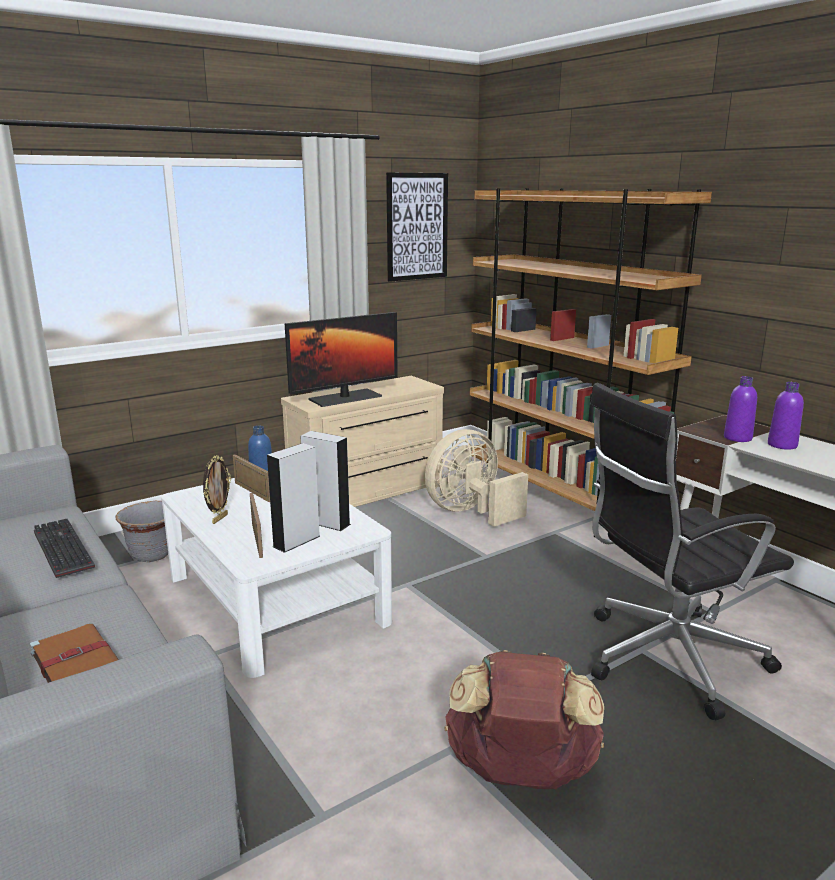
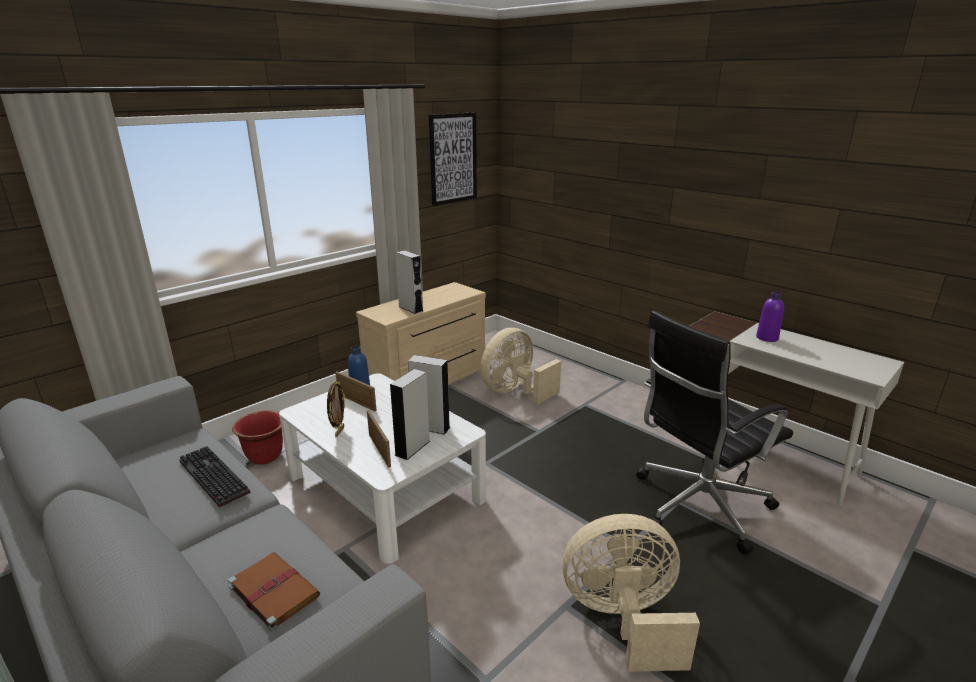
camera: 10 degrees left, 5 degrees up
(152, 555) = (265, 456): grey planter -> red planter
(345, 398) = (410, 308): monitor -> grey speaker
(520, 774) = (623, 619): brown backpack -> beige fan
(560, 501) = (580, 376): brown bookcase -> none
(737, 438) = (733, 333): purple bottle -> none

